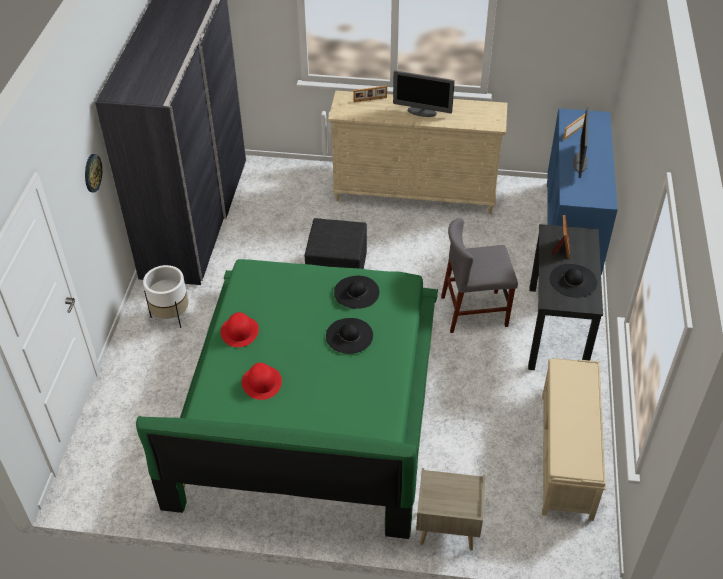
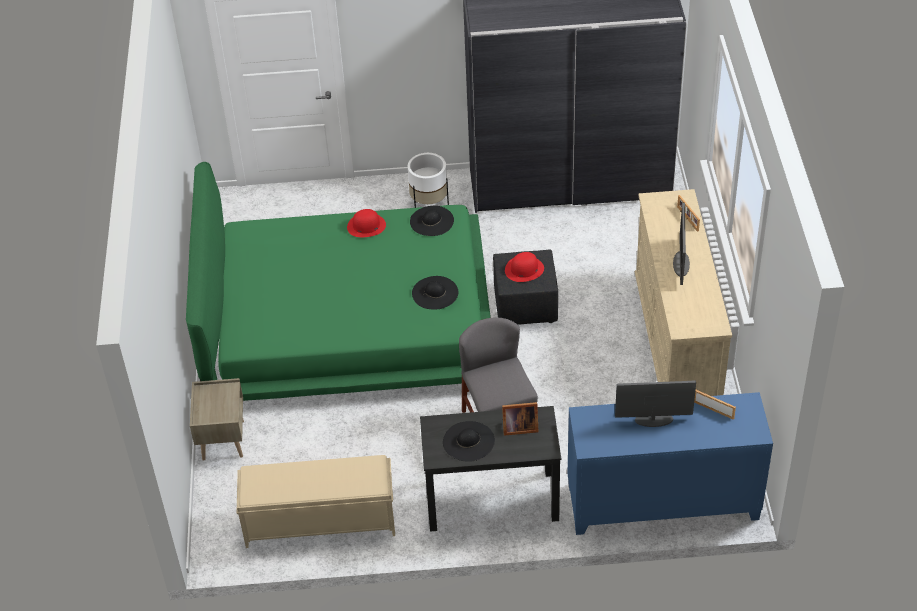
camera: 80 degrees right, 0 degrees up
(92, 173) = (429, 39): wall clock -> none
(262, 382) = (309, 253): red hat -> red hat (524, 269)
(349, 335) = (376, 298): black hat -> black hat (432, 221)

